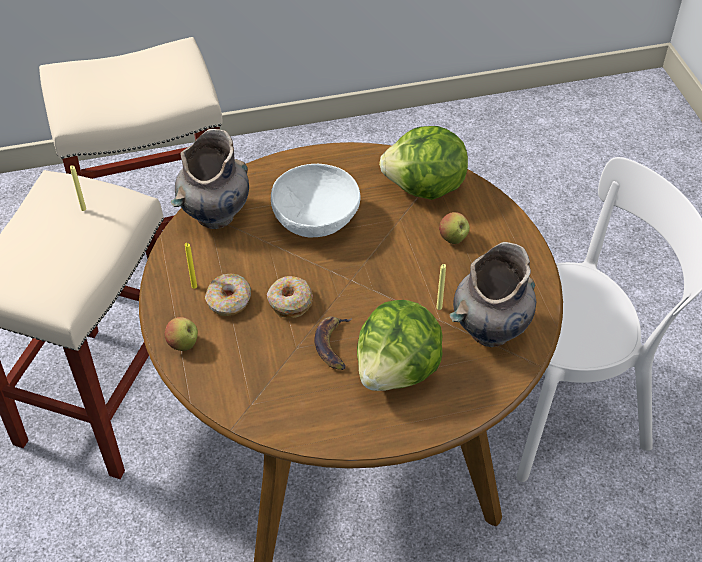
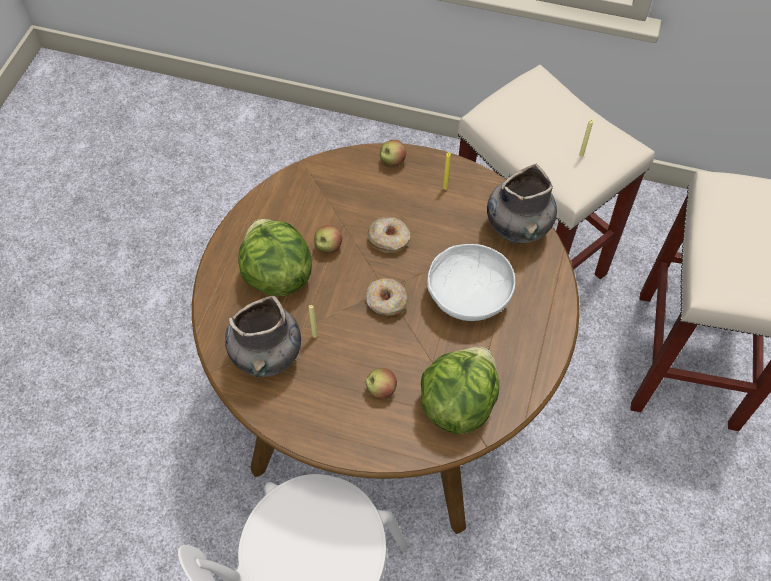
camera: 120 degrees right, 10 degrees up
(229, 301) = (416, 203): donut -> donut (386, 302)
(334, 345) = (328, 247): banana -> apple

